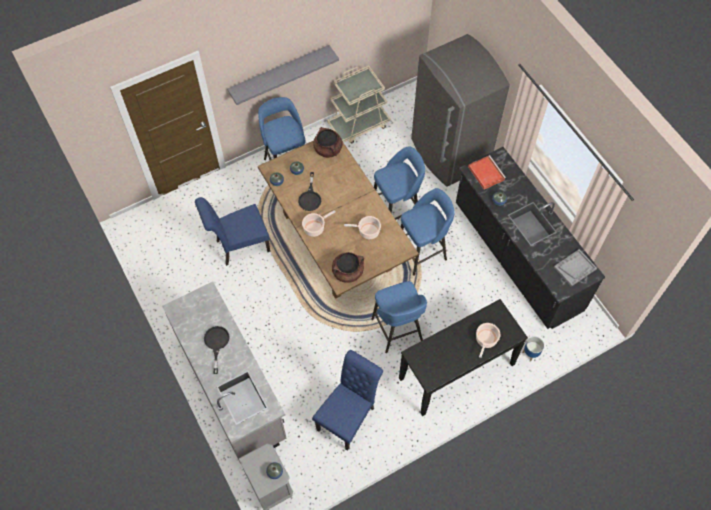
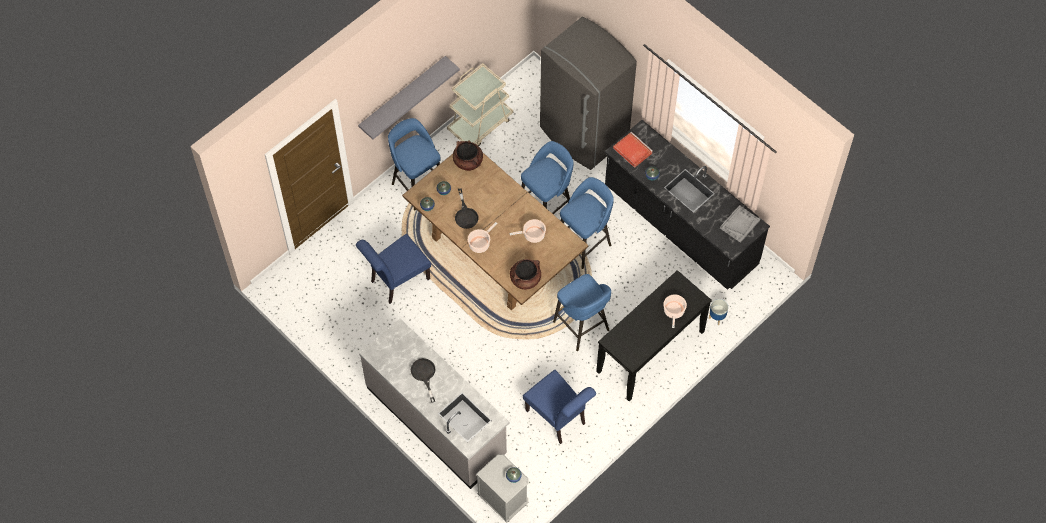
camera: 15 degrees left, 0 degrees up
(348, 416) = (558, 419): blue chair -> blue chair turned 120 degrees clockwise

